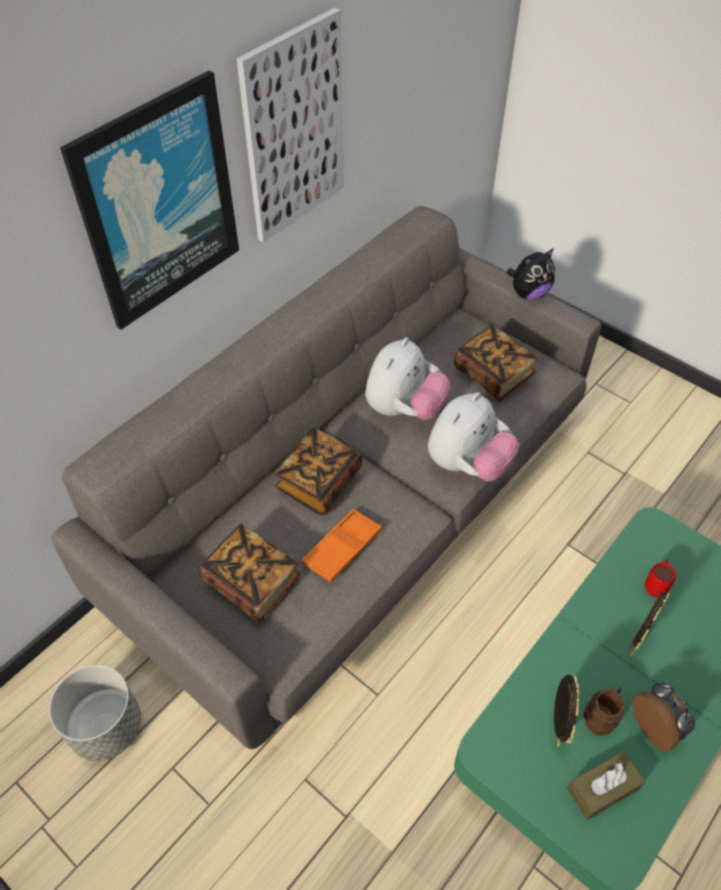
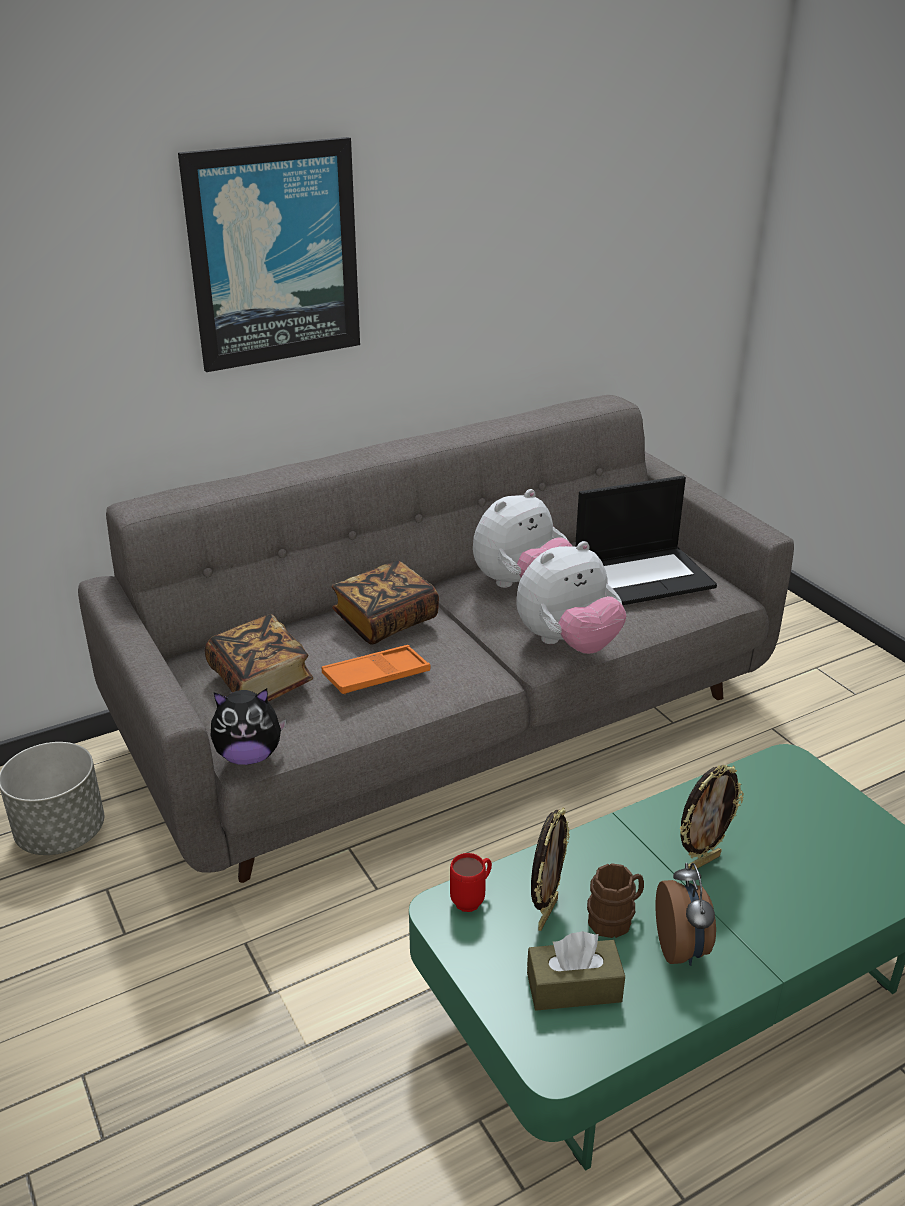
camera: 20 degrees right, 20 degrees down
(294, 129) = (444, 239): picture -> none
(493, 374) = (644, 576): book -> laptop
(528, 293) = (715, 503): plush toy -> plush toy (249, 756)
(655, 586) = (759, 817): red mug -> red mug (473, 899)

